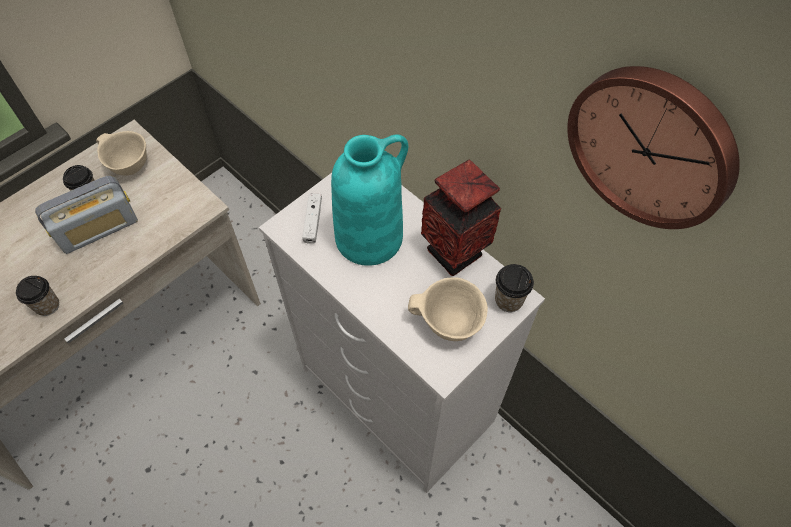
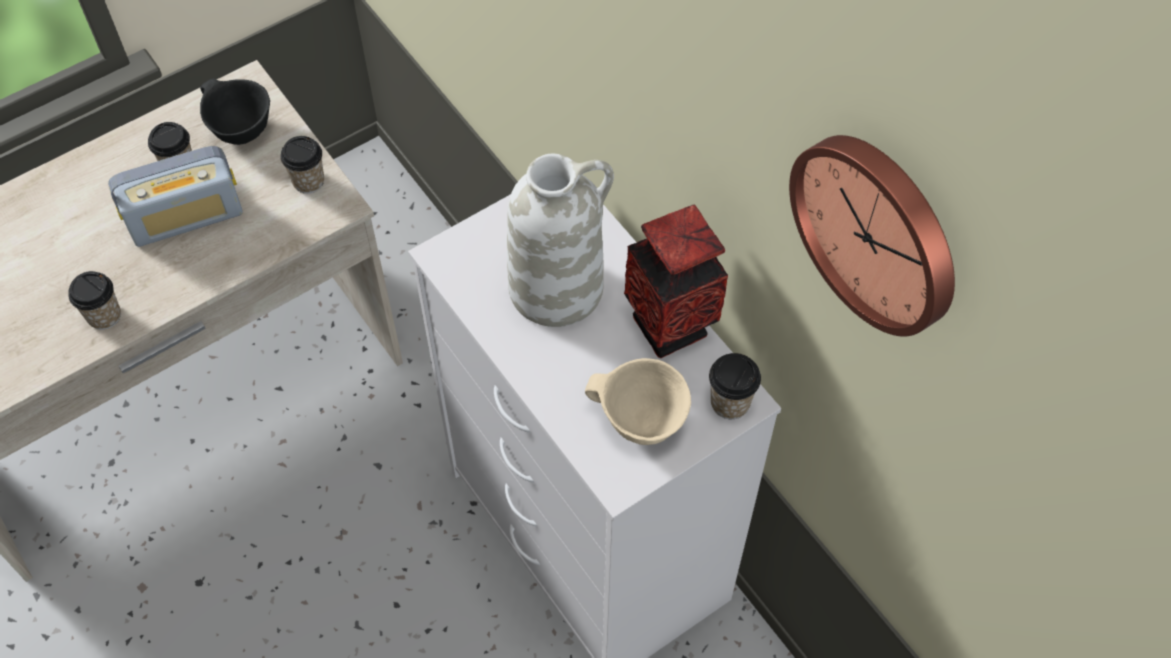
camera: 10 degrees right, 0 degrees up
(129, 166) = (240, 131): beige bowl -> black bowl
(180, 193) = (308, 181): none -> cup
(313, 221) = (483, 254): white game controller -> none
(370, 236) = (557, 287): turquoise vase -> white vase

